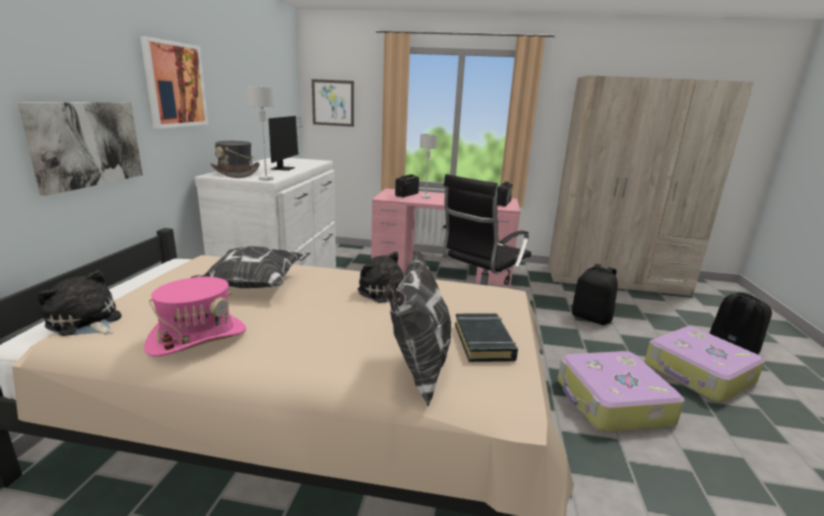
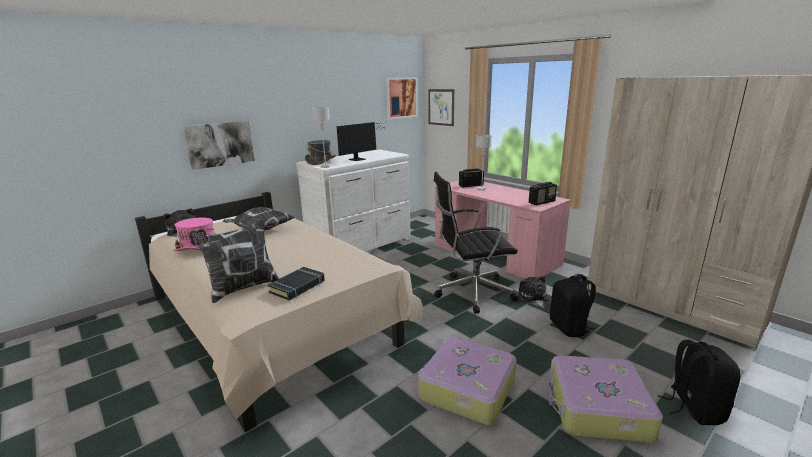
camera: 40 degrees right, 0 degrees up
(175, 85) = (286, 107): picture -> picture (401, 98)
(386, 293) = (309, 249): plush toy -> plush toy (533, 298)

